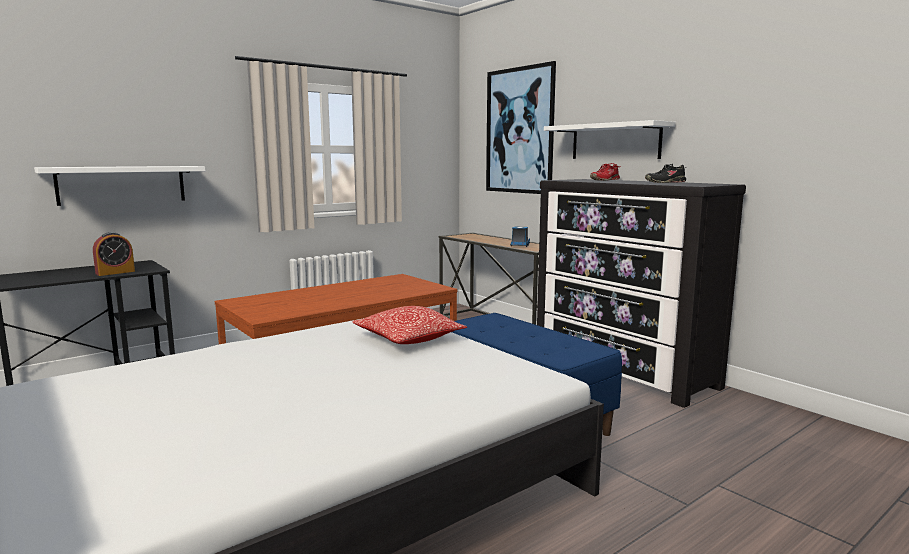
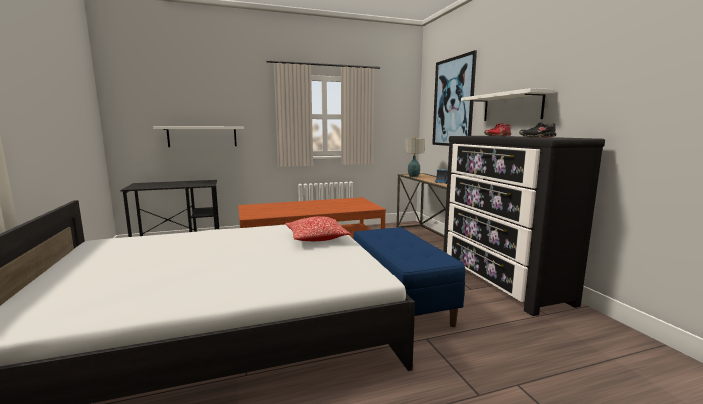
camera: 20 degrees right, 0 degrees up
(115, 272) = (188, 185): alarm clock -> none
(467, 238) = (413, 176): none -> table lamp

